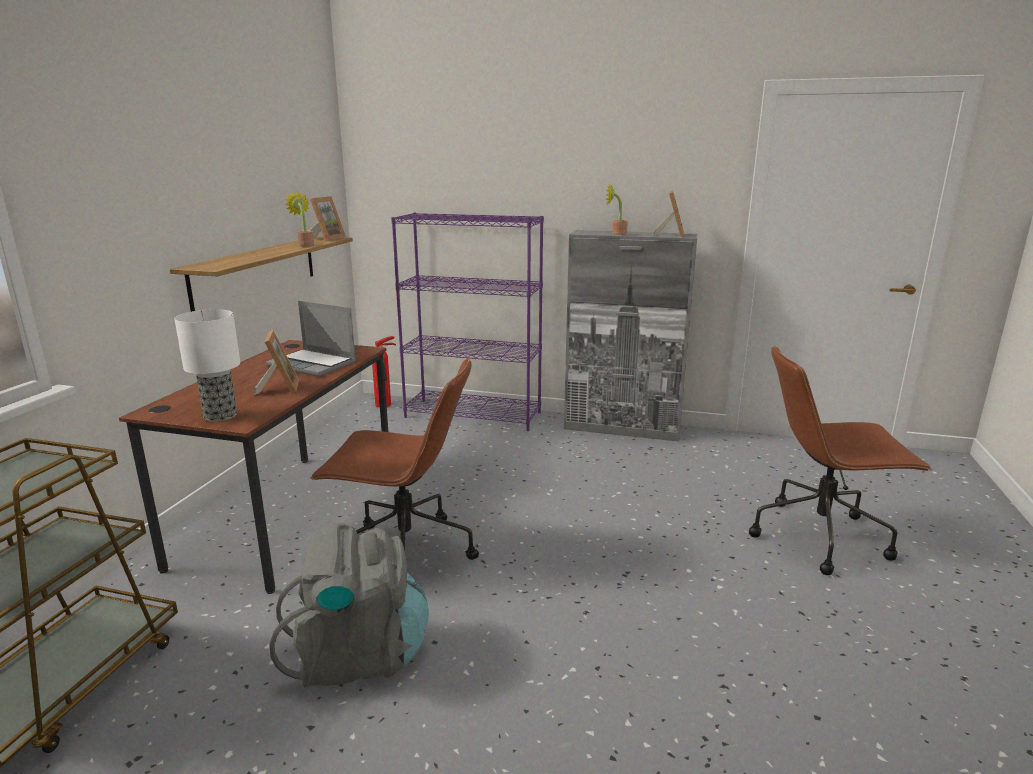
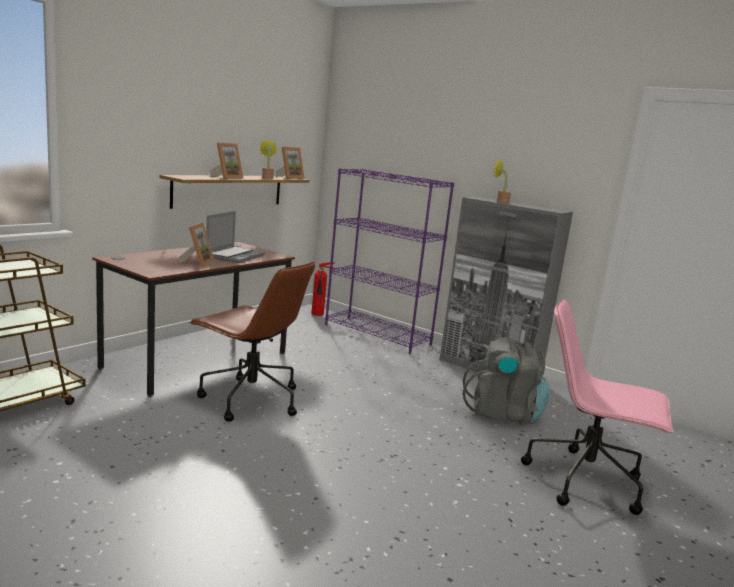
camera: 20 degrees right, 5 degrees down
(221, 415) = (146, 267): table lamp -> none
(313, 364) = (235, 256): laptop -> laptop turned 120 degrees counterclockwise
(359, 655) = (171, 442): grey backpack -> grey backpack (503, 413)
(670, 235) = (544, 208): picture frame -> picture frame (227, 177)
(821, 536) = (586, 481): brown office chair -> pink office chair

